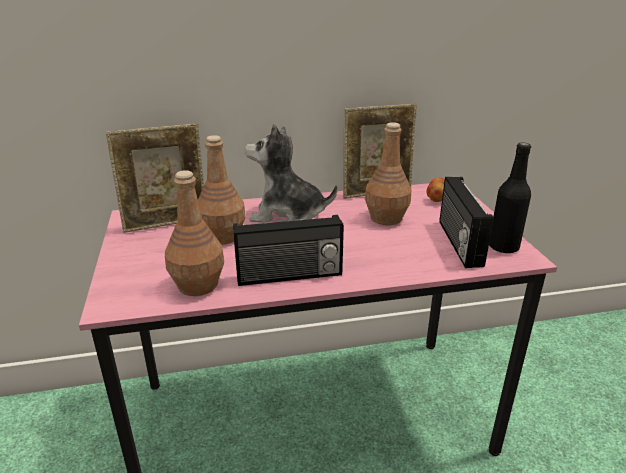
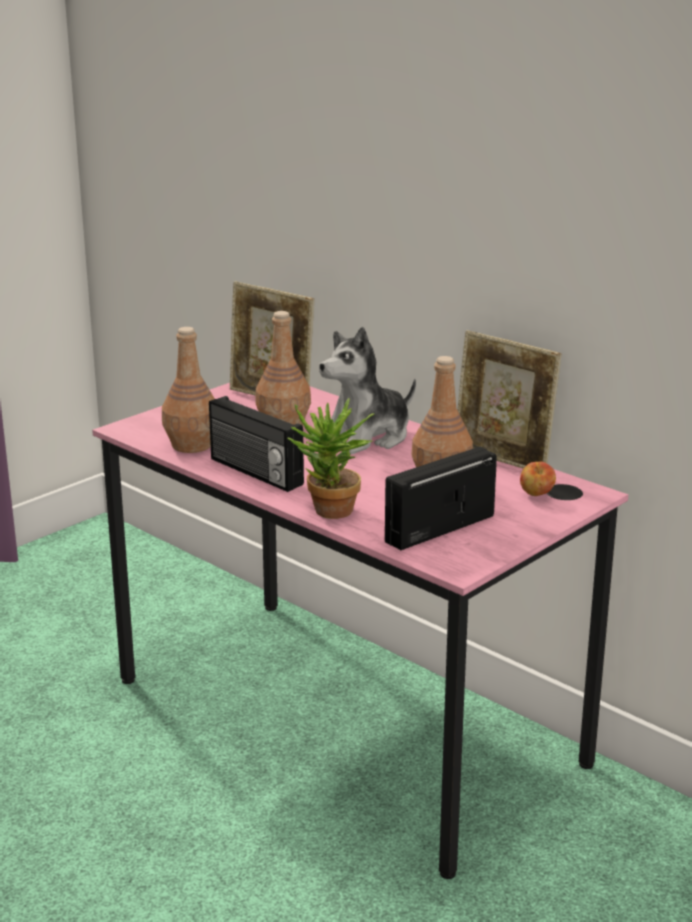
camera: 55 degrees right, 5 degrees down
(287, 216) = (367, 437): plush toy -> plush toy turned 105 degrees counterclockwise
(398, 272) = (329, 514): none -> potted plant
(503, 247) = (466, 552): black bottle -> none

